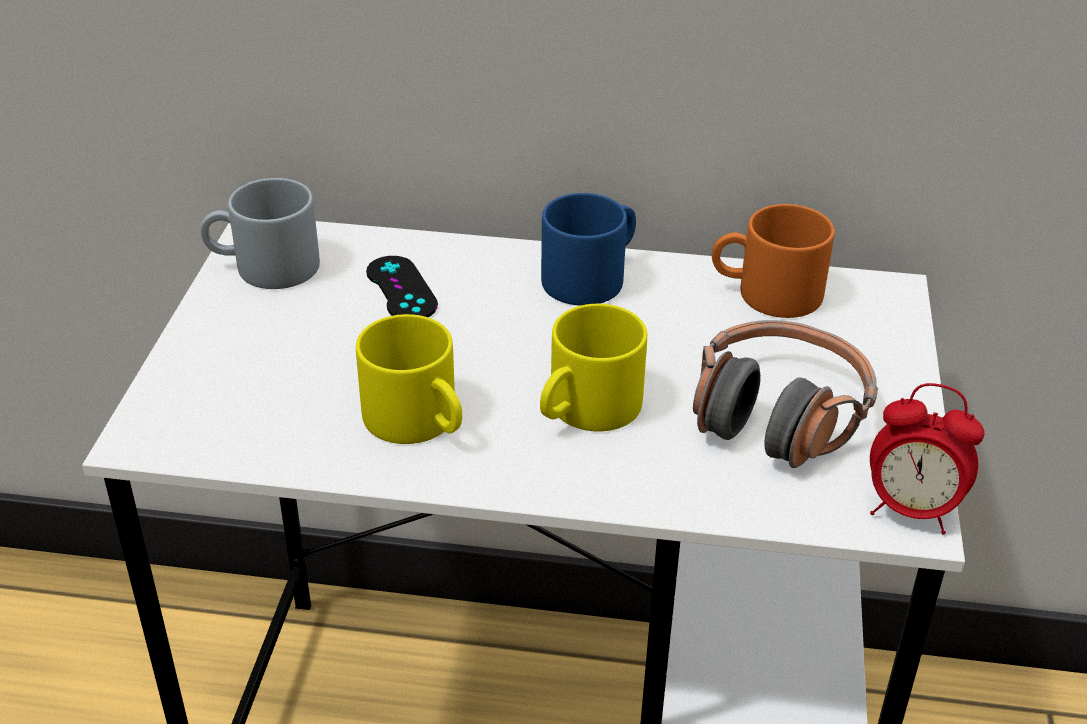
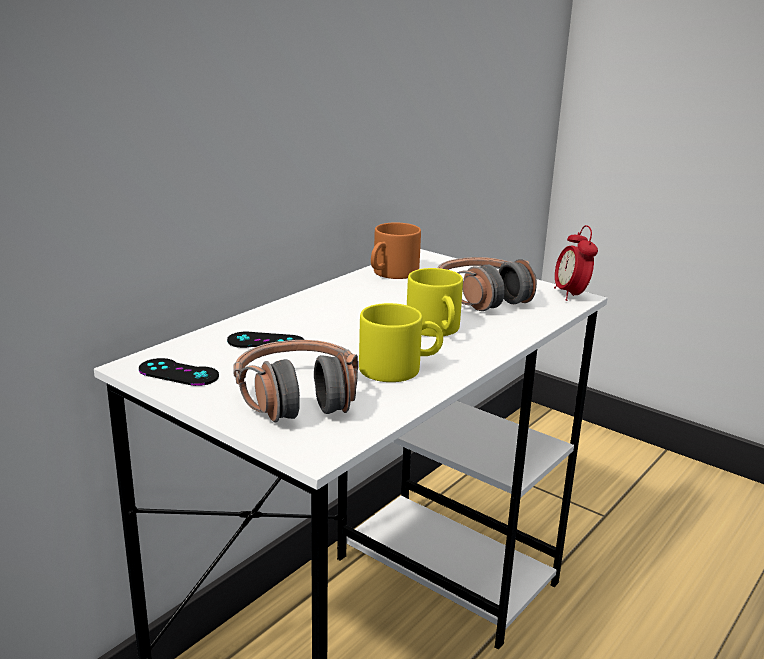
camera: 60 degrees left, 15 degrees down
(263, 268) = (178, 373): grey mug -> black game controller
(266, 374) = (299, 397): none -> headphones
(591, 275) = (324, 299): blue mug -> none
(911, 510) = (570, 295): alarm clock -> alarm clock turned 120 degrees clockwise

